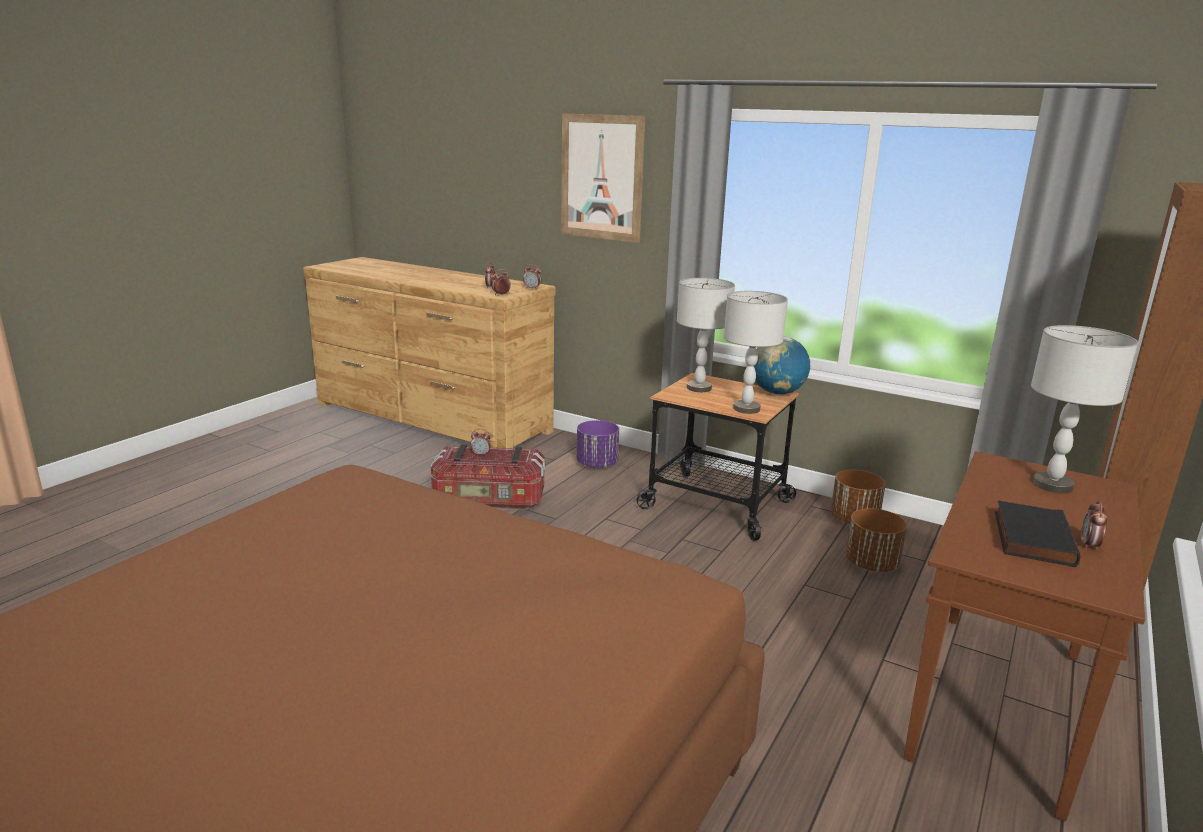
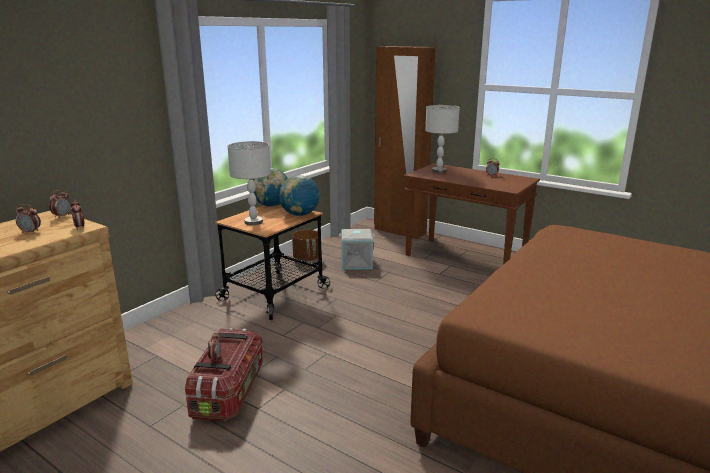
camera: 85 degrees left, 0 degrees up
(597, 464) = (181, 334): purple planter -> none
(601, 177) = (77, 86): picture -> none
(746, 409) = (300, 214): grey table lamp -> globe
(872, 565) = (357, 263): brown planter -> grey storage box
(1030, 537) = (489, 180): black book -> none

